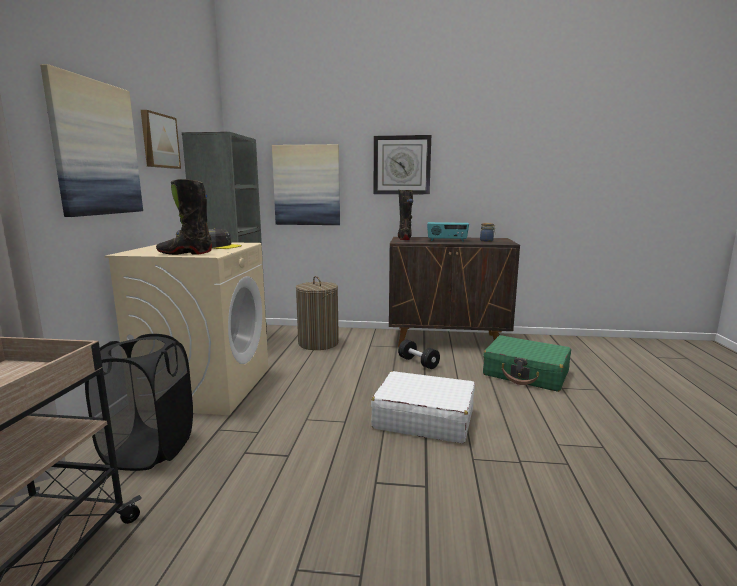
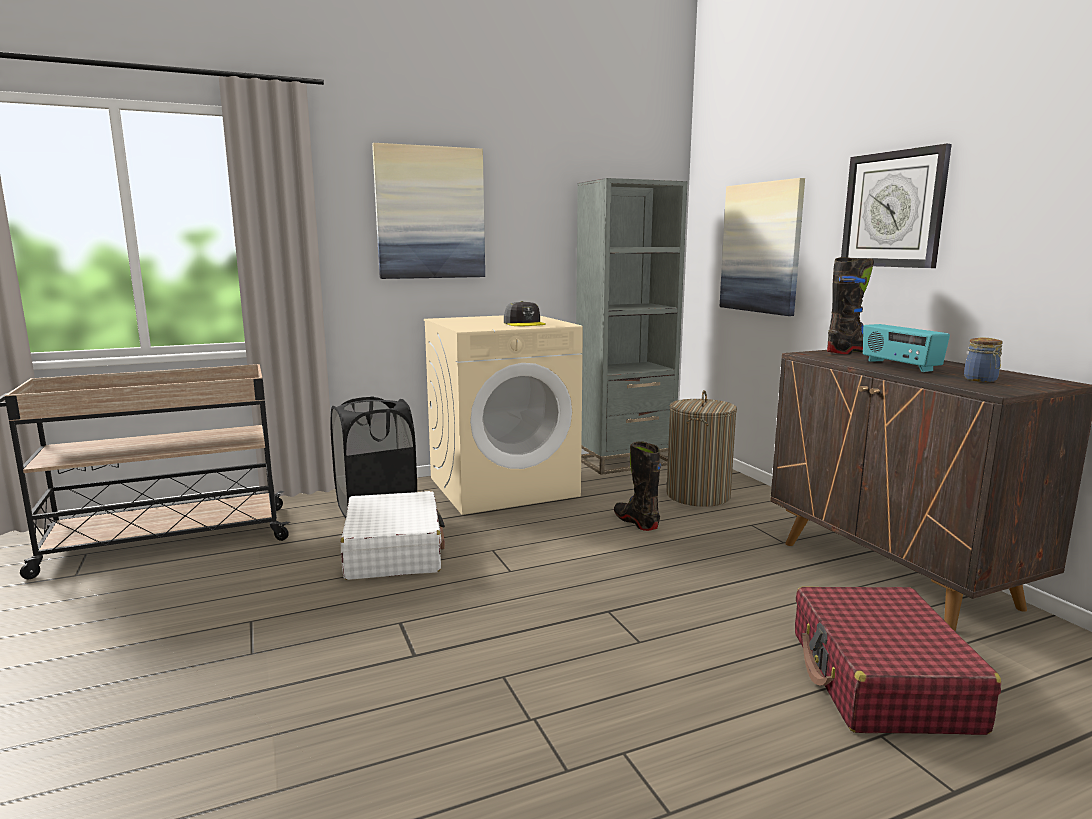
camera: 60 degrees right, 0 degrees up
(159, 141) = (534, 197): picture -> none
(185, 253) = (464, 325): black boot -> black boot (636, 522)
(418, 362) = (751, 572): black dumbbell -> none
(423, 419) = (573, 617): white suitcase -> white suitcase (394, 551)
(526, 374) = (881, 680): green suitcase -> red suitcase

